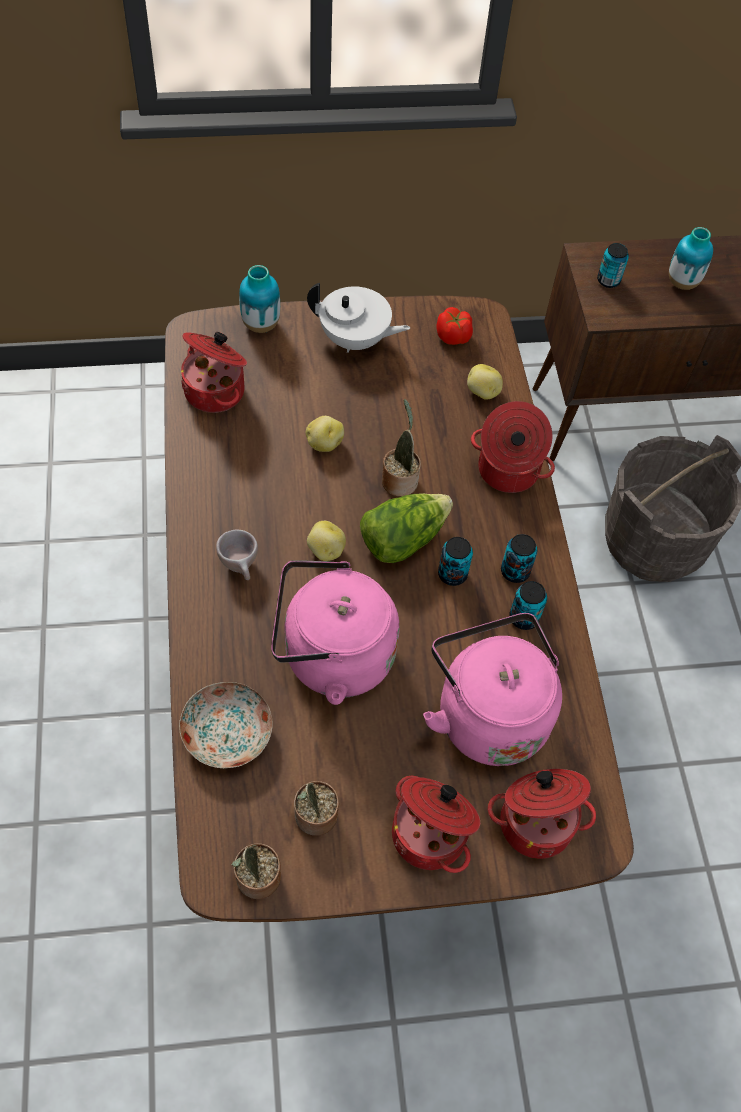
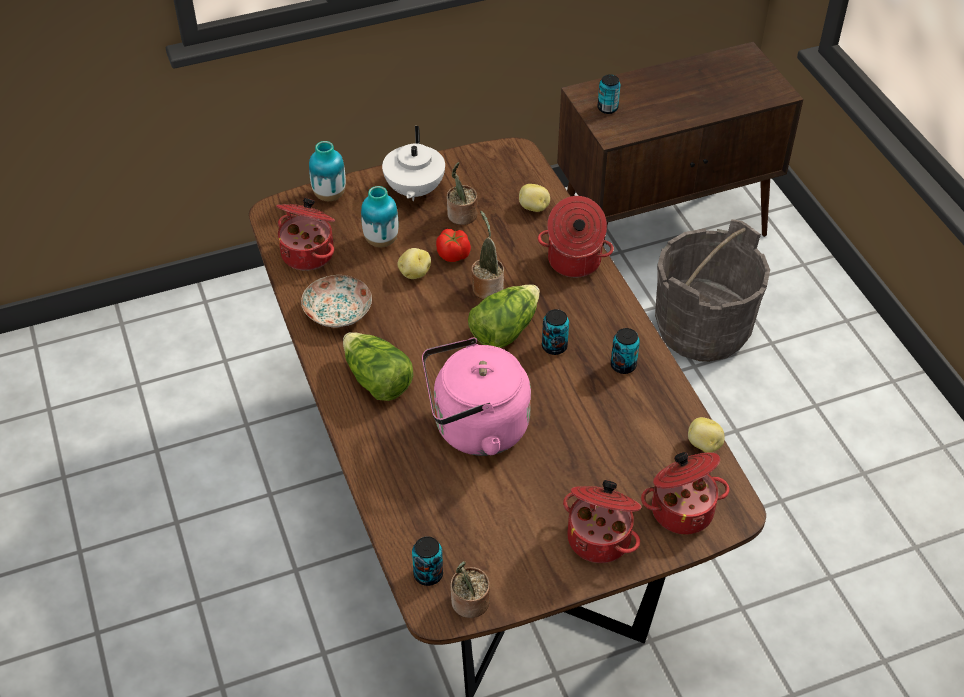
camera: 10 degrees left, 10 degrees down
(228, 733) = (409, 503): plate -> plate (339, 311)
(241, 567) = (376, 380): beige cup -> lettuce
(314, 818) = (501, 548): potted plant -> potted plant (461, 216)
(325, 550) = (443, 352): potato -> potato (704, 445)
(355, 340) = (414, 190): white teapot -> white teapot turned 90 degrees clockwise
(453, 336) = (495, 171): tomato -> tomato (453, 255)
(488, 713) = (617, 440): pink kettle -> none
(515, 571) = (604, 333): can -> can (428, 574)
(682, 282) = (669, 98): vase -> vase (381, 240)

